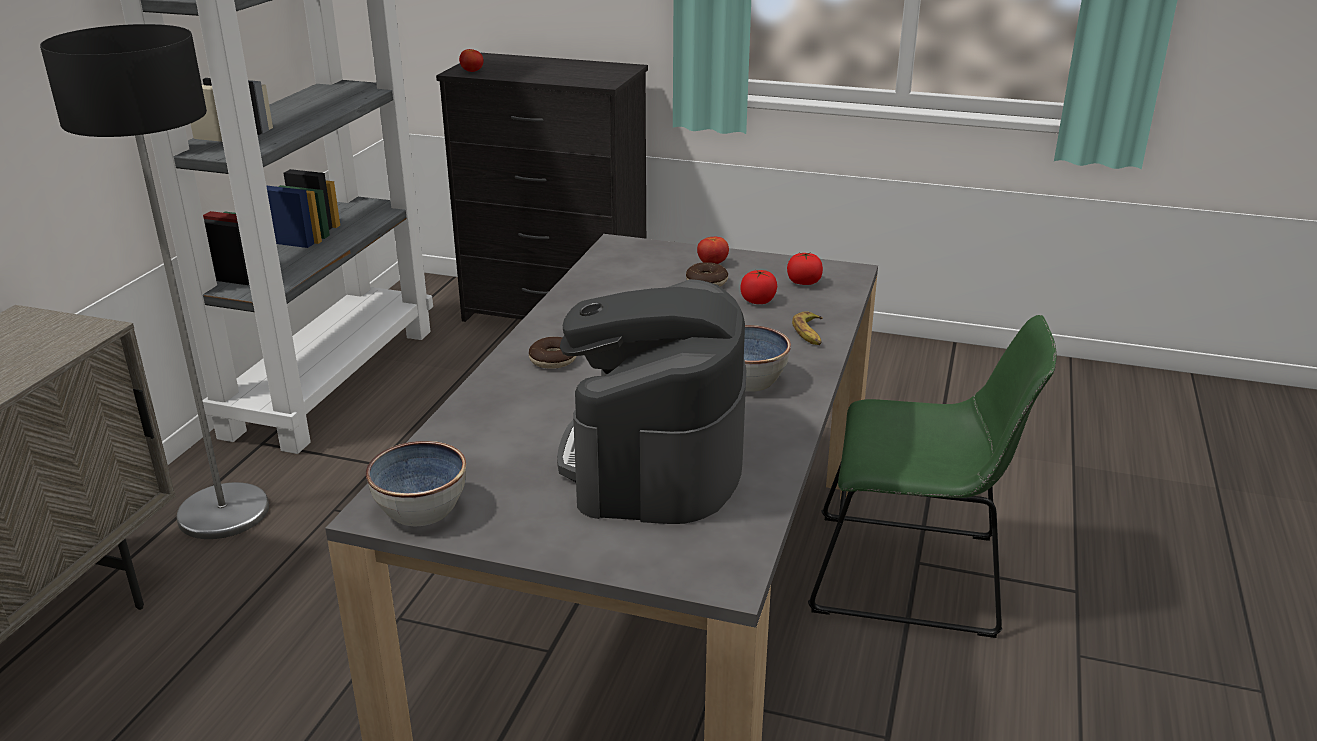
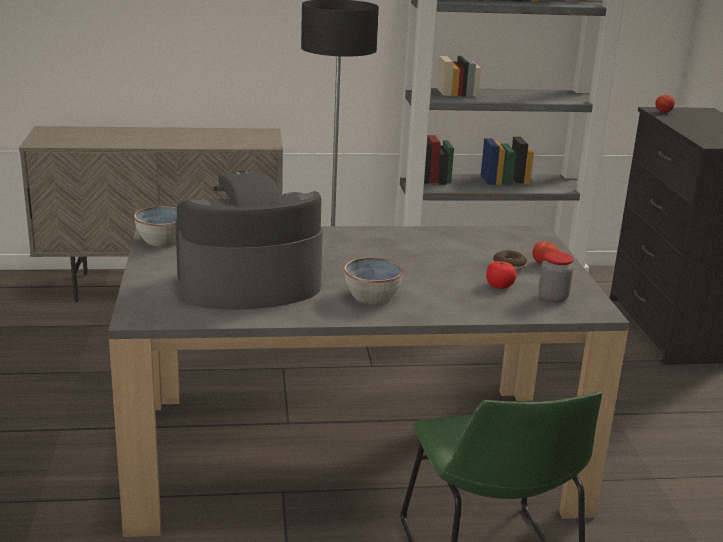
camera: 65 degrees right, 5 degrees down
(553, 360) = (344, 241): donut -> none
(803, 282) = (553, 297): tomato -> jar
(810, 334) = (465, 309): banana -> none

